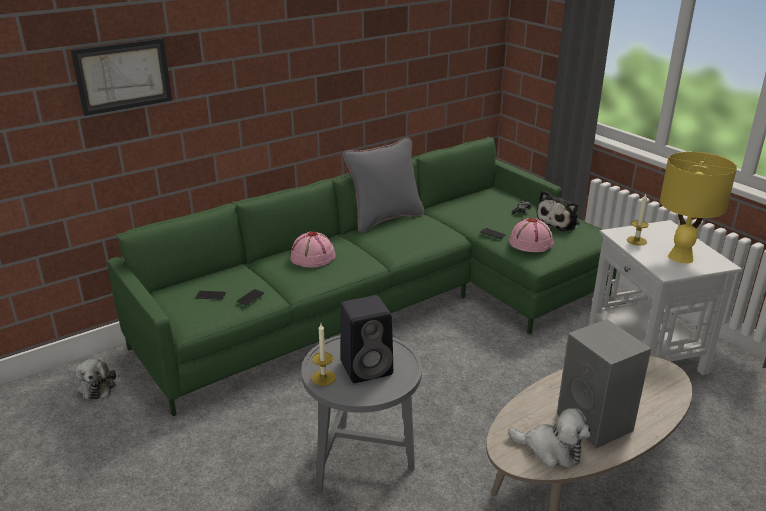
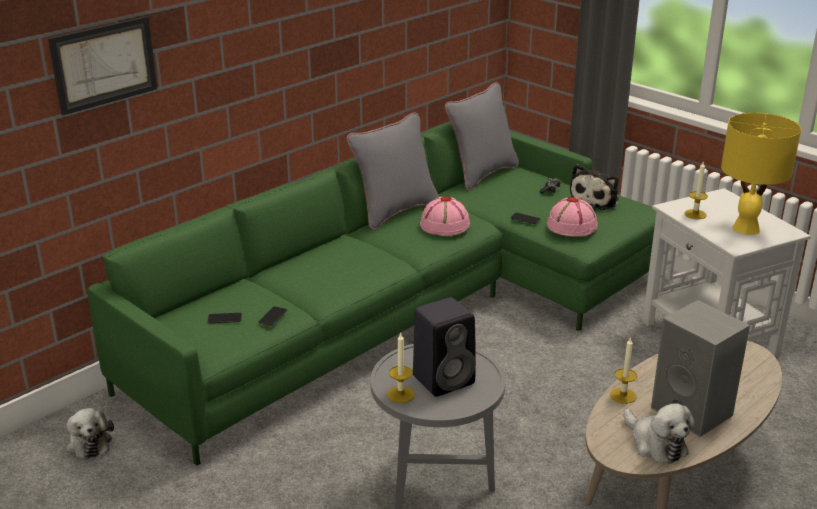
camera: 10 degrees left, 0 degrees up
(312, 257) = (327, 263): pink hat -> pink hat (444, 225)
(468, 194) = (481, 174): none -> grey pillow
(533, 399) = (623, 395): none -> candle
(551, 450) = (655, 444): plush toy -> plush toy turned 45 degrees clockwise

